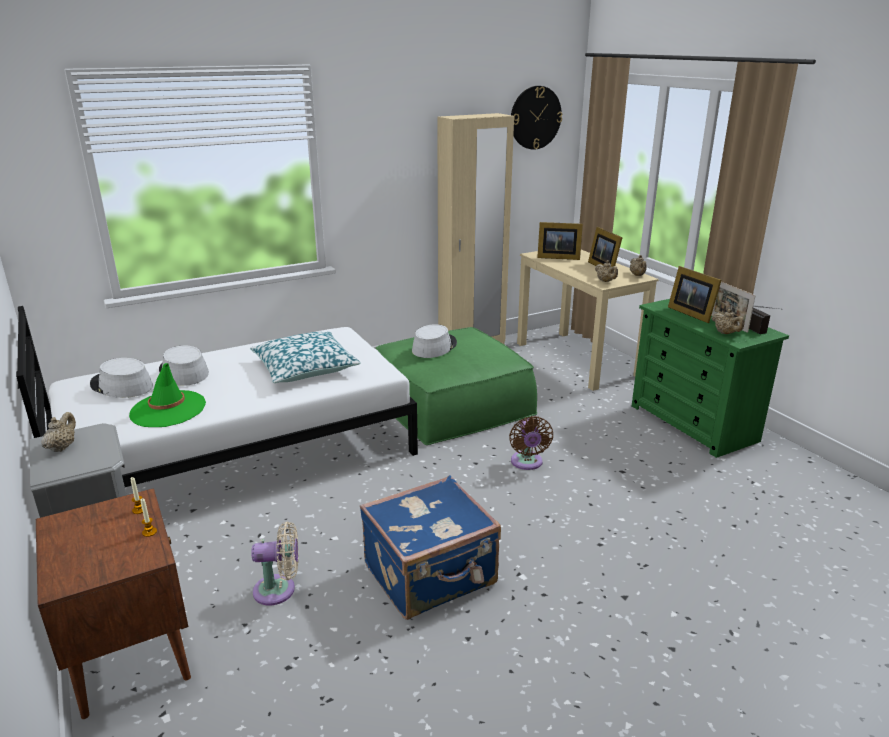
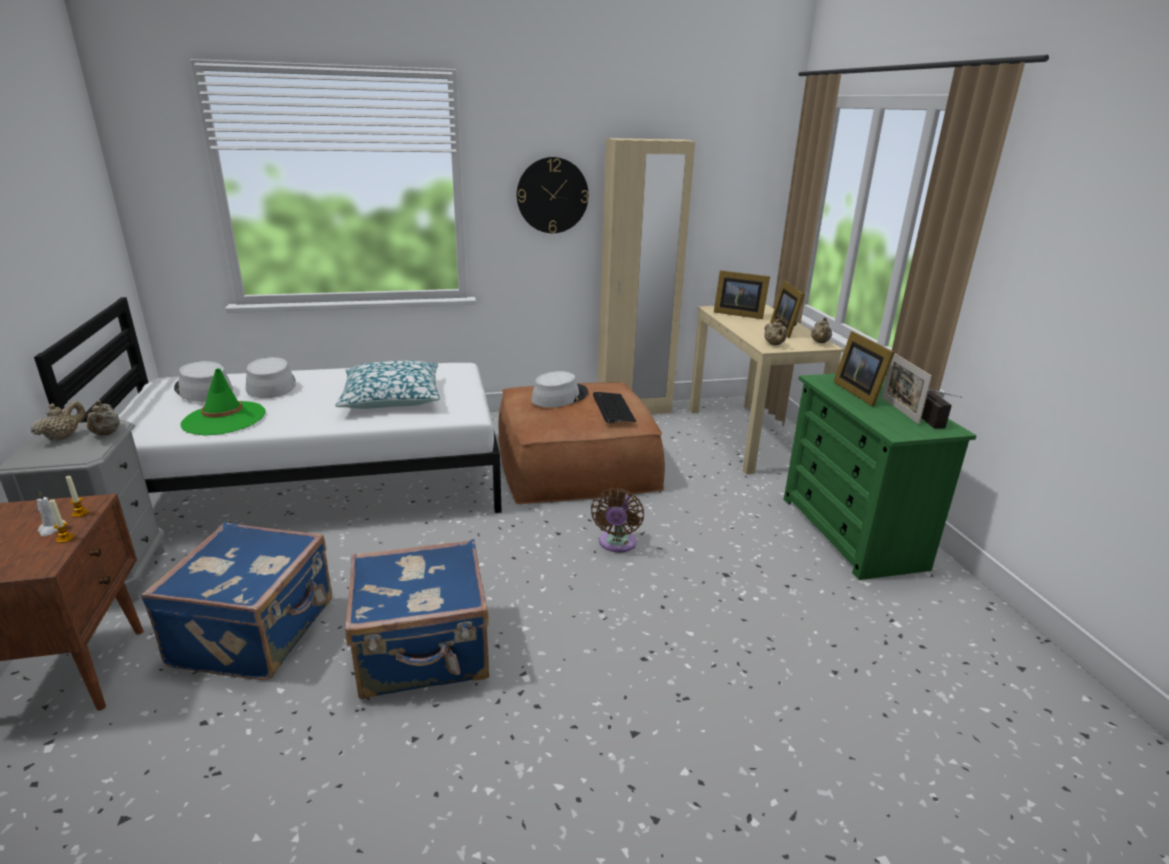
camera: 15 degrees right, 0 degrees up
(127, 527) = (51, 529): none -> white candle
(279, 590) = (257, 632): beige fan -> blue suitcase
(451, 401) = (575, 461): green ottoman -> brown ottoman
(485, 351) = (613, 408): none -> keyboard
(535, 117) = (732, 148): wall clock -> wall clock (552, 195)
(725, 333) = (887, 421): beige teapot -> beige teapot (106, 434)

